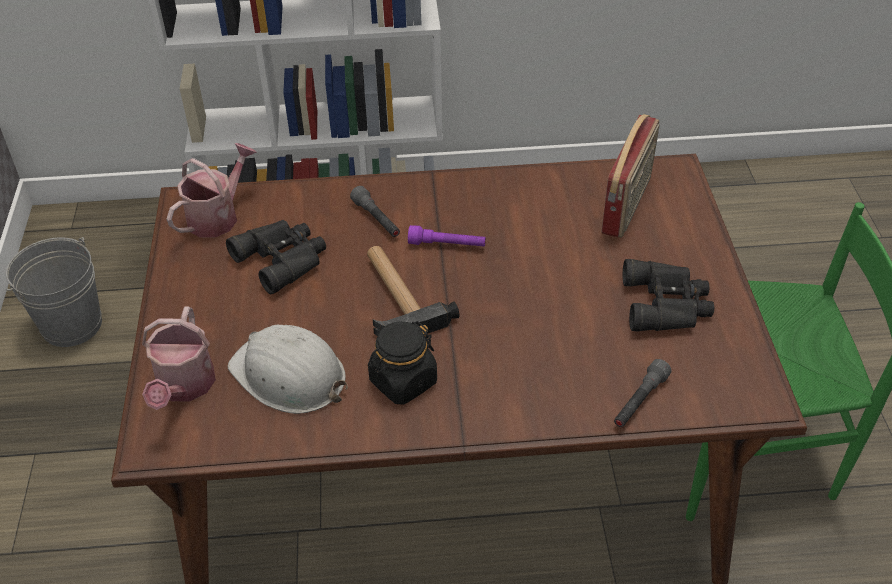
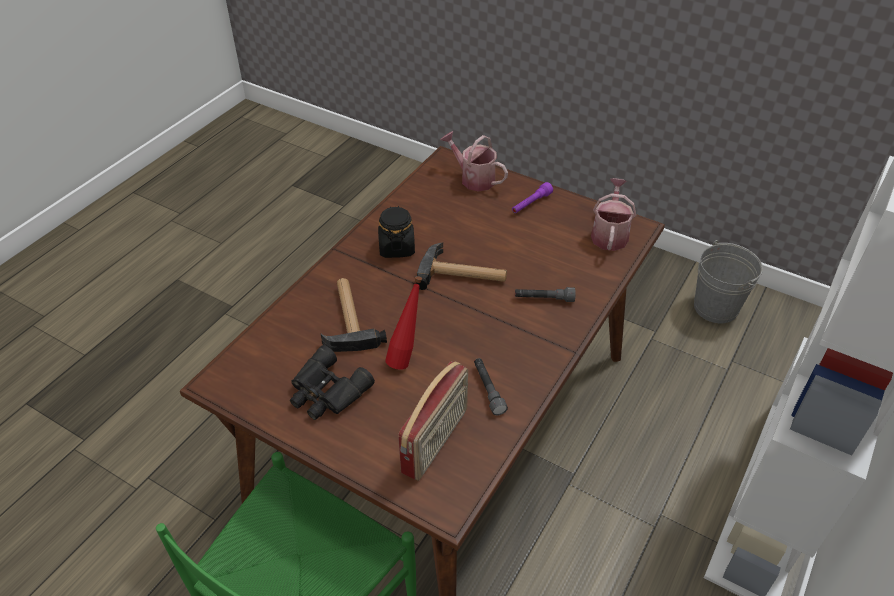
camera: 125 degrees right, 0 degrees up
(218, 216) = (609, 234): watering can -> watering can turned 150 degrees counterclockwise
(283, 258) = (542, 244): black binoculars -> none
(289, 376) = (444, 212): white hard hat -> none
(447, 245) = (487, 318): purple flashlight -> purple flashlight (531, 204)
(560, 350) = (348, 318): none -> hammer
(561, 274) = (406, 357): none -> red bottle
(628, 205) = (436, 441): radio -> radio turned 120 degrees counterclockwise
(639, 401) = (279, 328): grey flashlight -> grey flashlight (488, 390)

